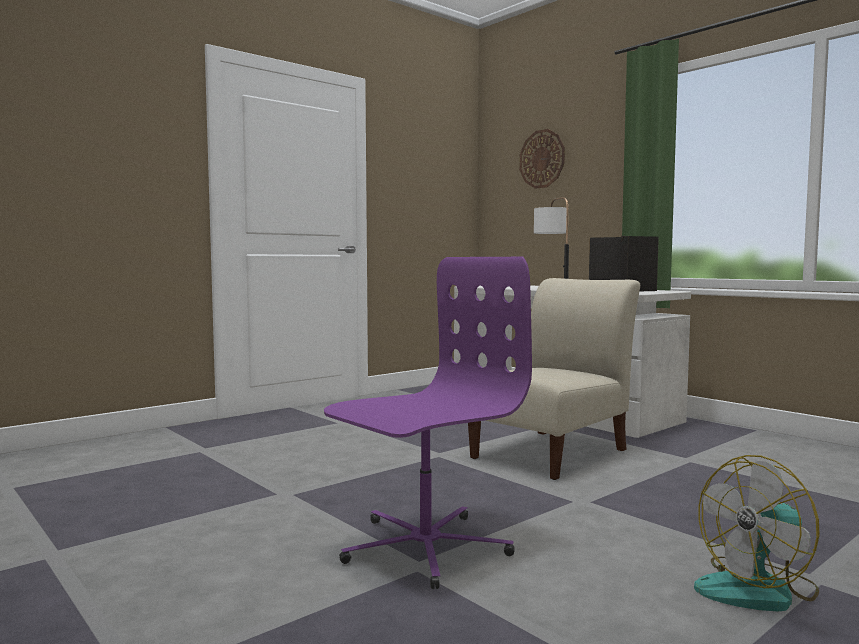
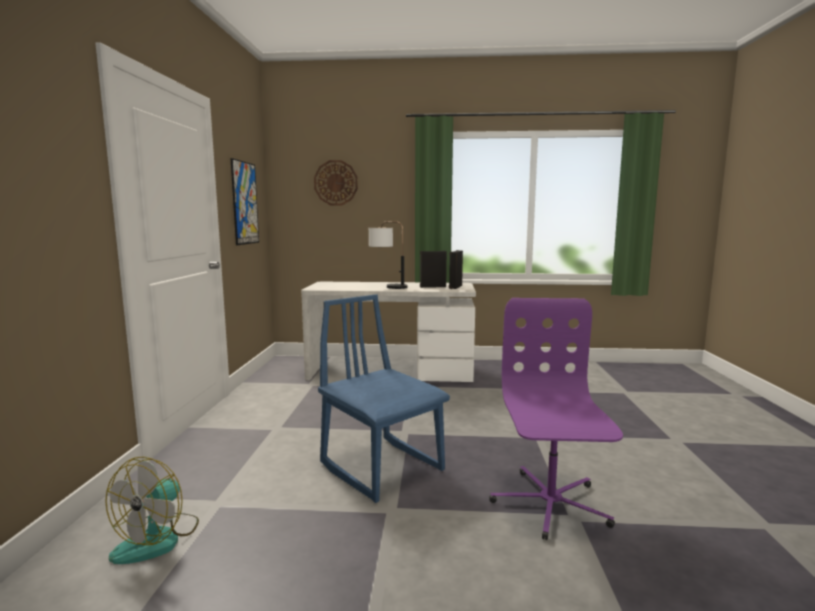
camera: 45 degrees left, 5 degrees up
(352, 469) = (383, 467): none -> blue chair
(423, 189) = (245, 203): none -> picture
(553, 453) = (457, 407): beige chair -> none
(758, 590) = (678, 455): fan -> fan (158, 539)

